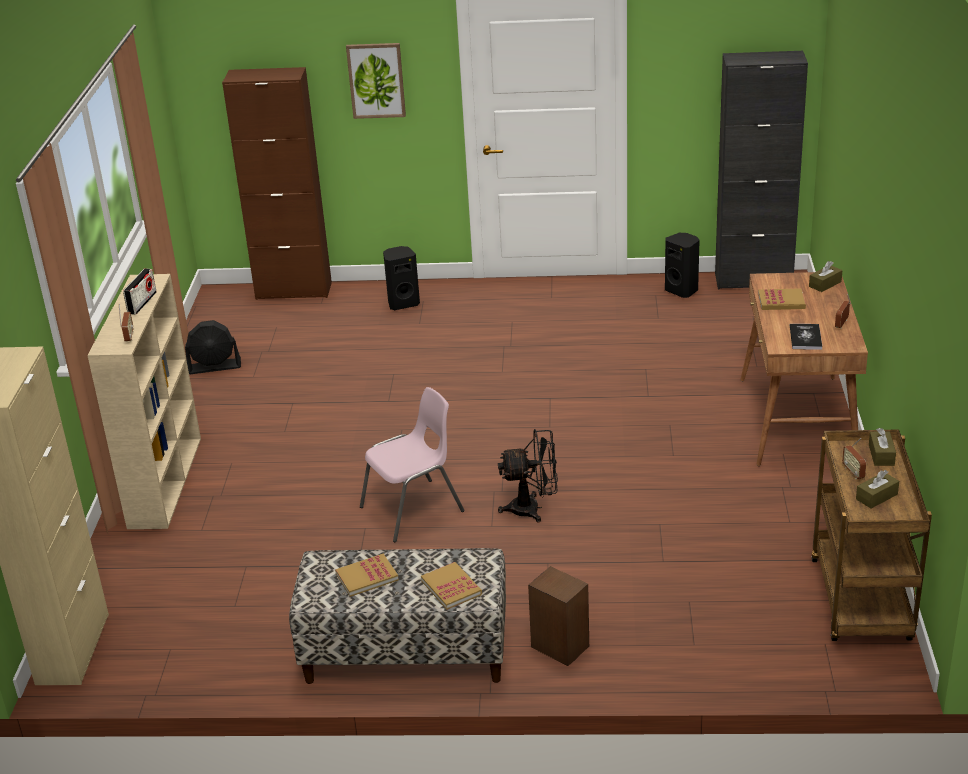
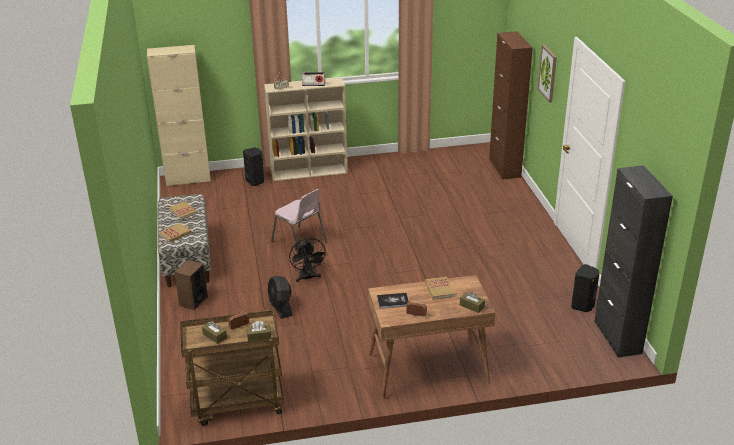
camera: 75 degrees right, 0 degrees up
(214, 367) = (414, 162): black fan -> black fan (281, 307)
(402, 303) = (508, 203): black speaker -> black speaker (255, 181)

